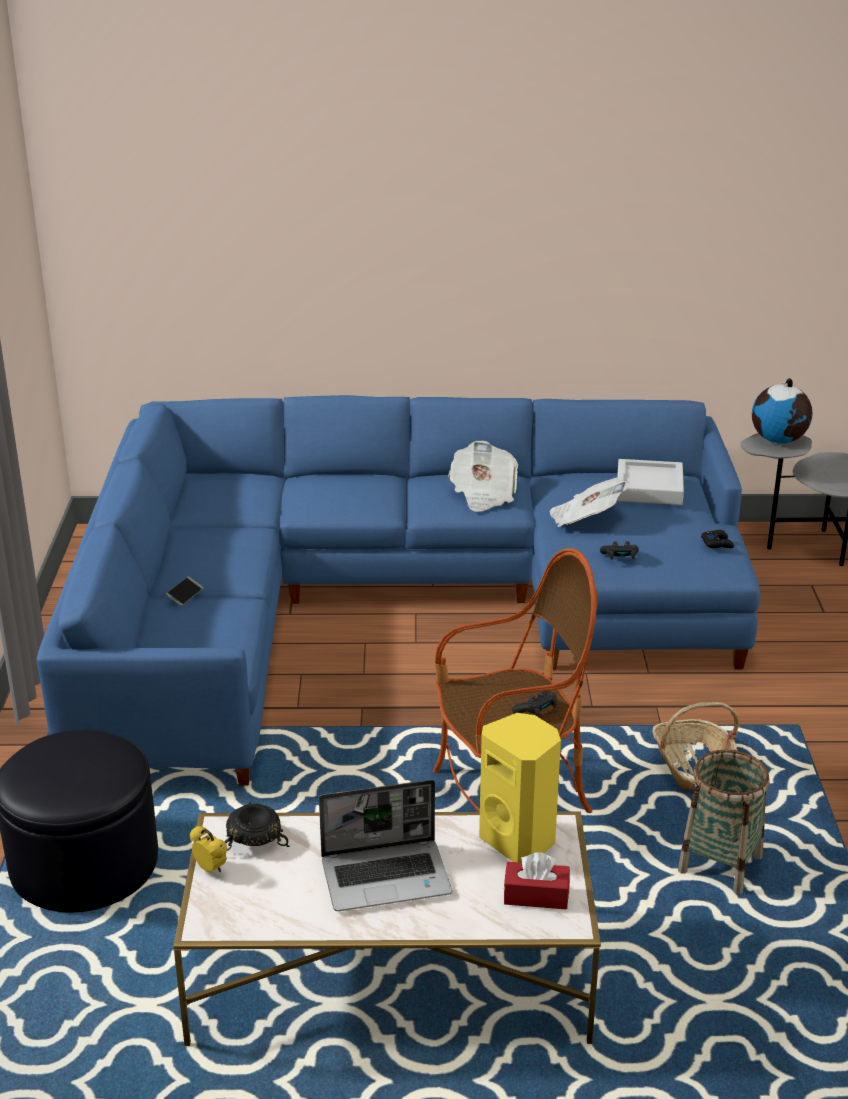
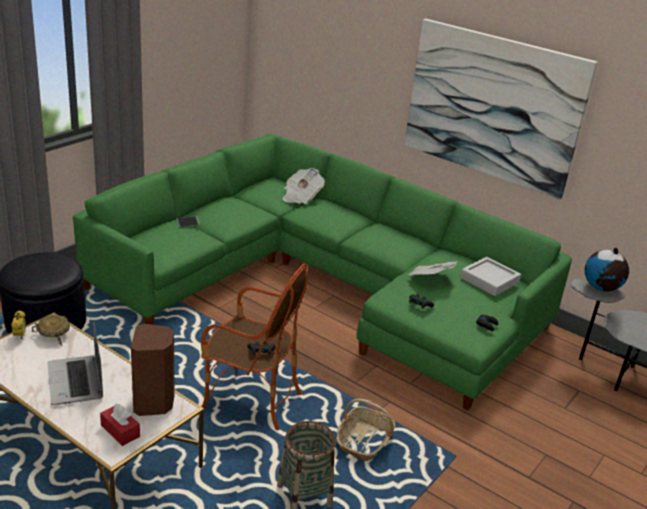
camera: 35 degrees right, 0 degrees up
(252, 840) = (53, 334): black bowl -> beige bowl
(387, 876) = (76, 382): laptop -> laptop turned 45 degrees clockwise
(388, 607) = (324, 286): blue sofa -> green sofa
(483, 494) = (394, 244): newspaper -> newspaper (301, 197)
(519, 840) = (154, 403): yellow speaker -> brown speaker
(544, 240) = (492, 106): none -> picture

